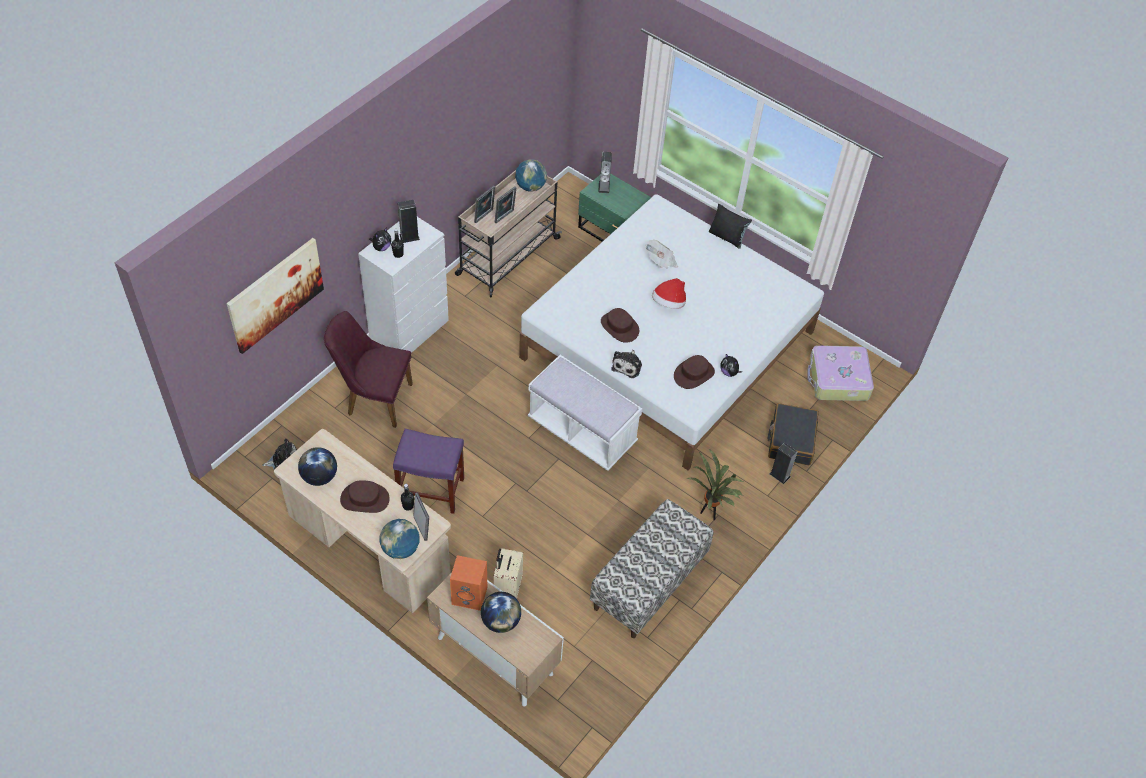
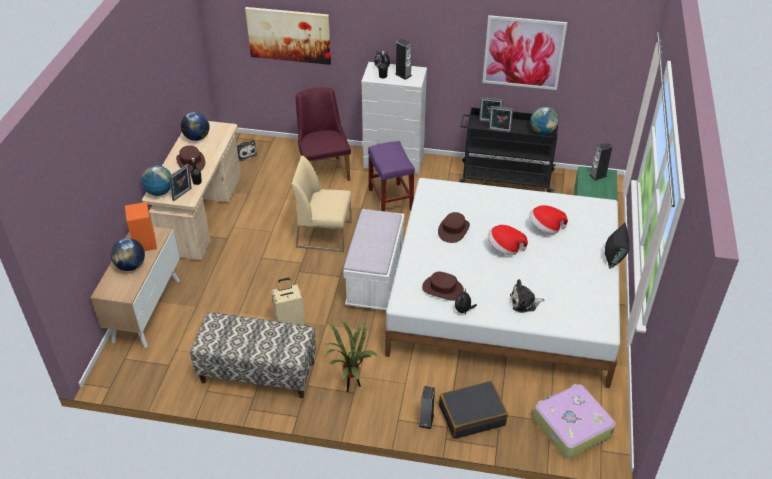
camera: 65 degrees right, 10 degrees down
(432, 490) = (266, 225): purple stool -> purple stool (391, 200)
(484, 127) = (523, 53): none -> picture
(484, 444) = (324, 234): none -> beige chair
(507, 257) = (505, 178): beige cart -> black cart
(507, 588) = (207, 294): beige suitcase -> beige suitcase (290, 323)
(628, 365) = (418, 248): plush toy -> plush toy (524, 302)
(661, 261) = (545, 228): newspaper -> hat

